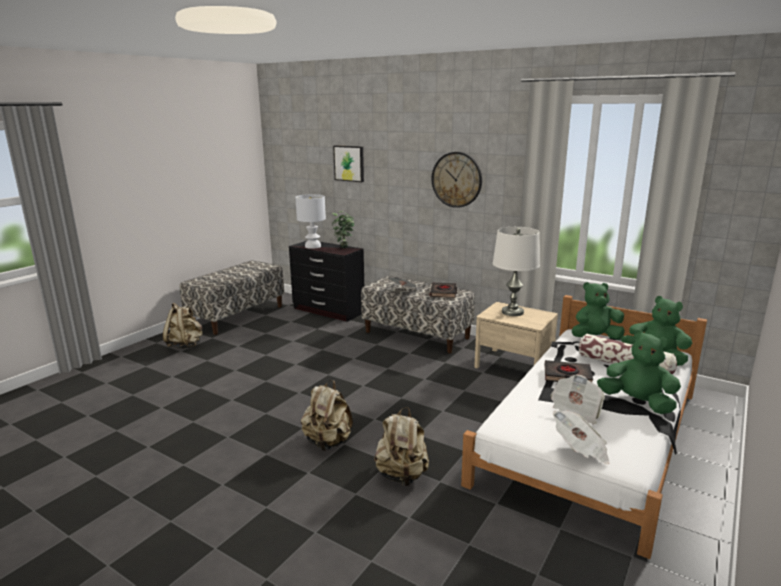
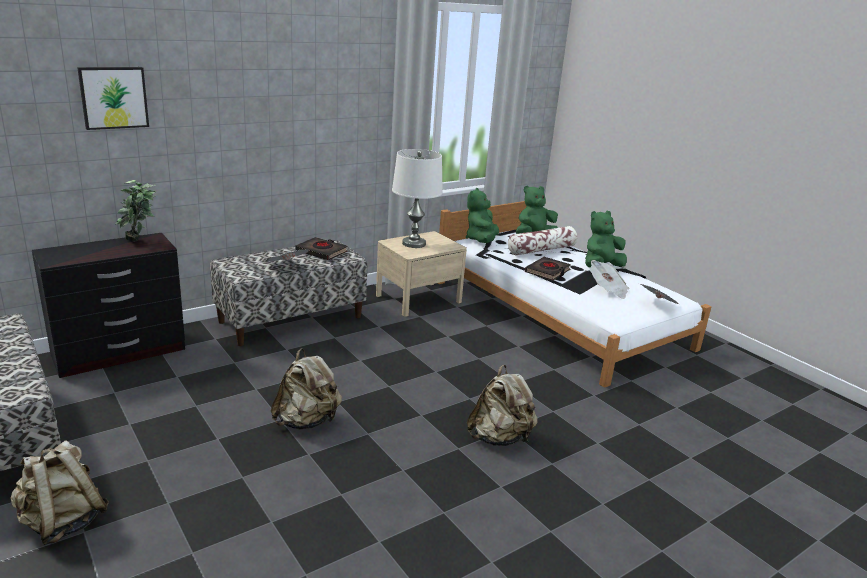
camera: 70 degrees left, 5 degrees up
(312, 246) = (83, 255): white table lamp -> none
(402, 475) = (578, 411): beige backpack -> beige backpack (307, 421)
(456, 179) = (303, 105): wall clock -> none

